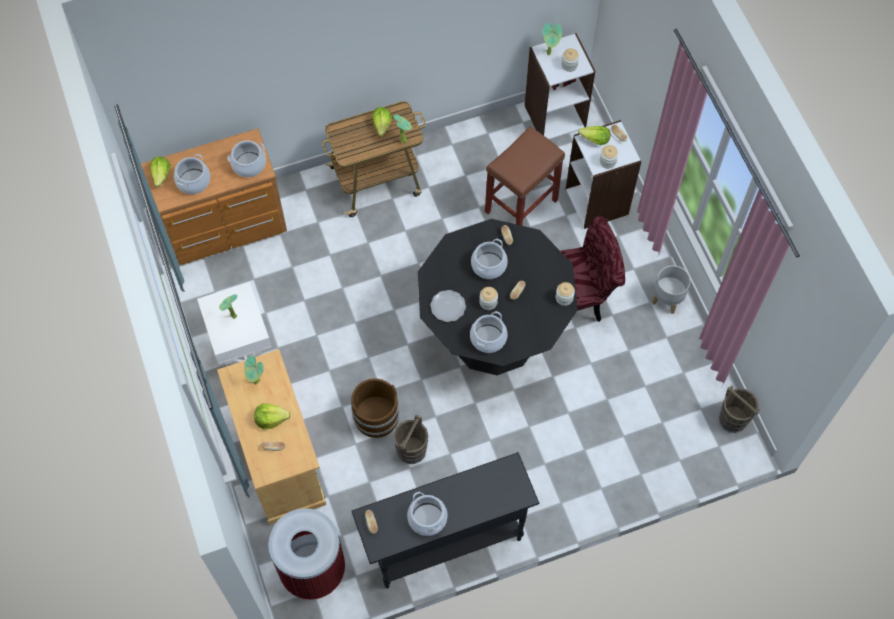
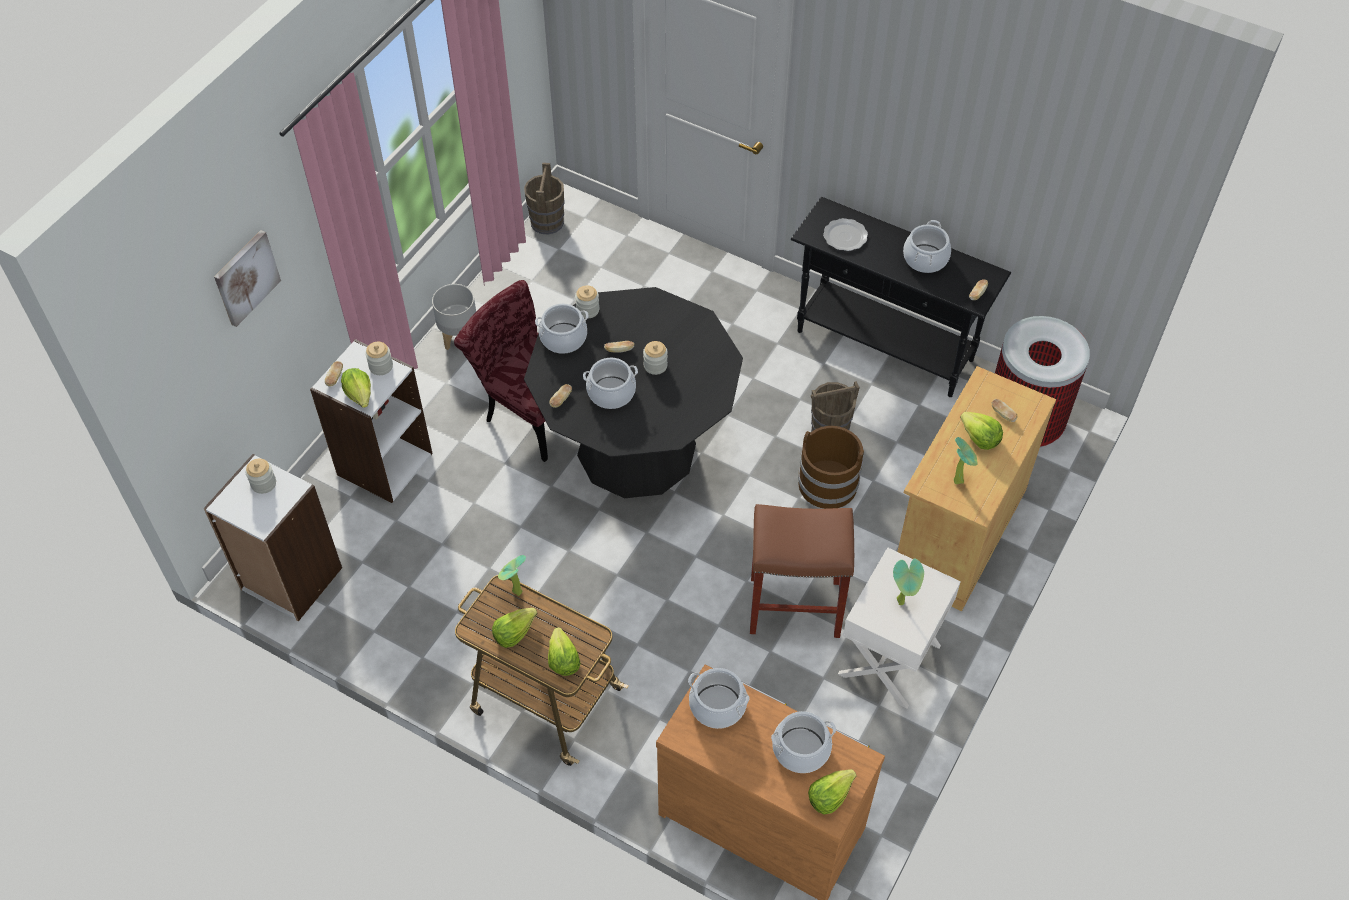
camera: 130 degrees left, 10 degrees down
(347, 135) = (562, 659): none -> lettuce
(447, 307) = (695, 395): plate -> plate (846, 236)
(488, 338) = (695, 340): cooking pot -> cooking pot (563, 338)
(521, 205) = (451, 529): brown stool -> brown stool (793, 607)
(550, 53) = (259, 514): potted plant -> none
(653, 45) = (246, 277): none -> picture

